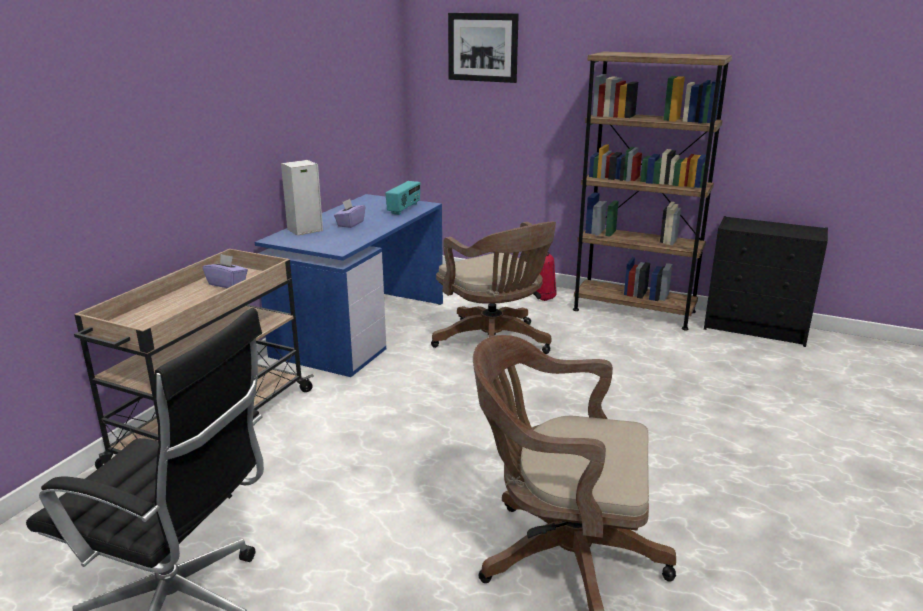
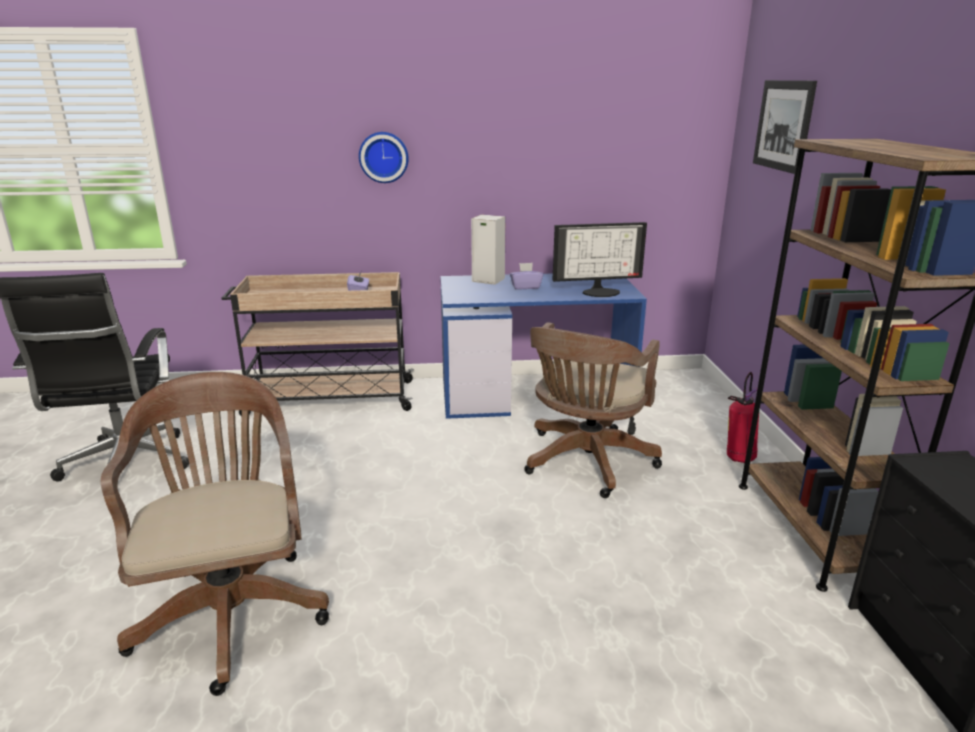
camera: 60 degrees right, 0 degrees up
(190, 115) = (383, 157): none -> wall clock
(404, 209) = (600, 291): radio -> monitor

